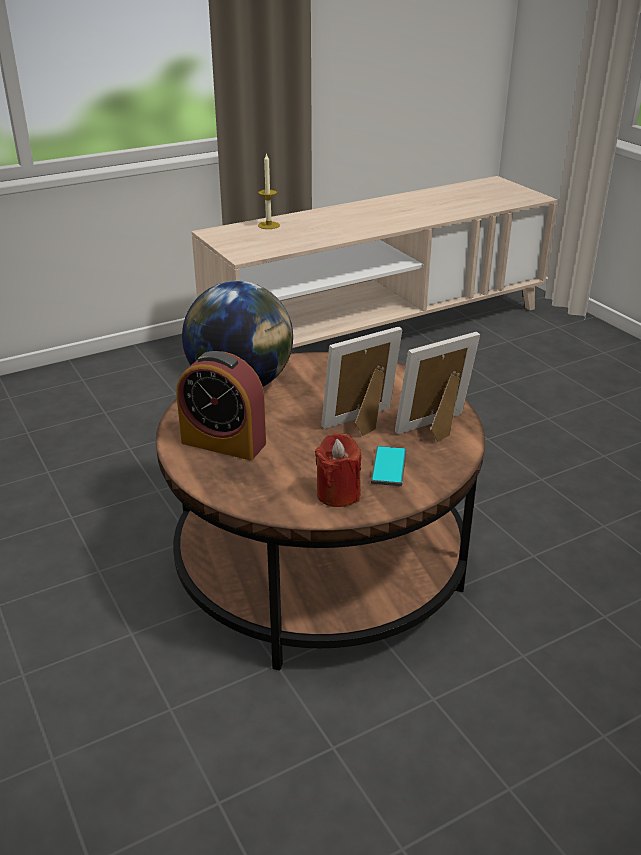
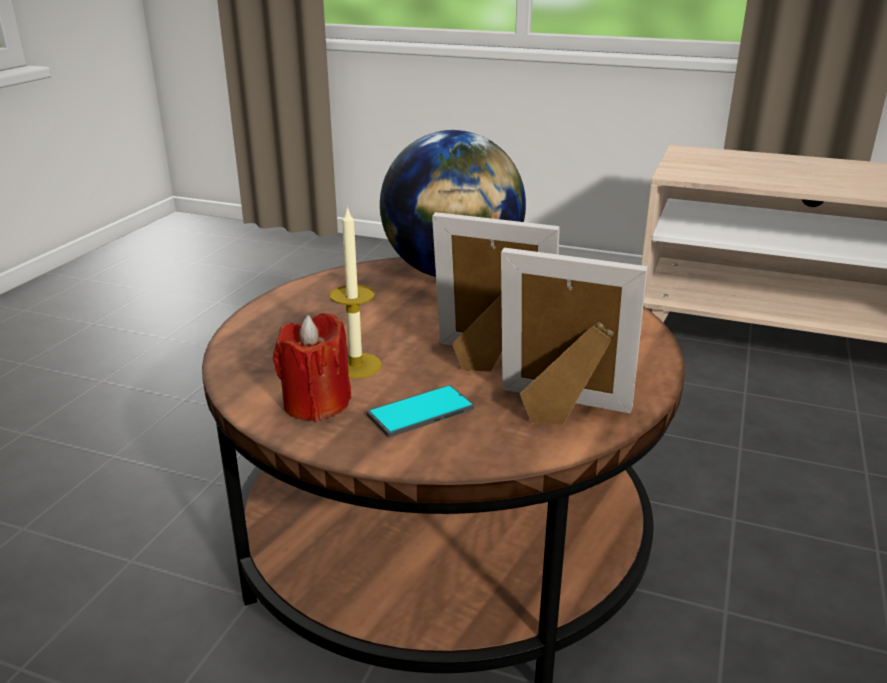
camera: 50 degrees right, 5 degrees down
(223, 443) = (331, 307): alarm clock -> none
(268, 225) = (765, 159): candle -> candle (356, 365)

